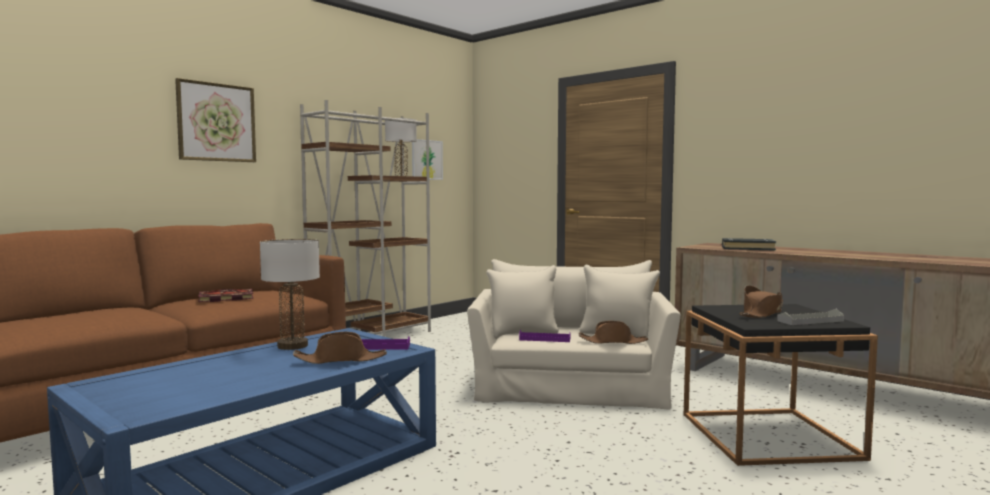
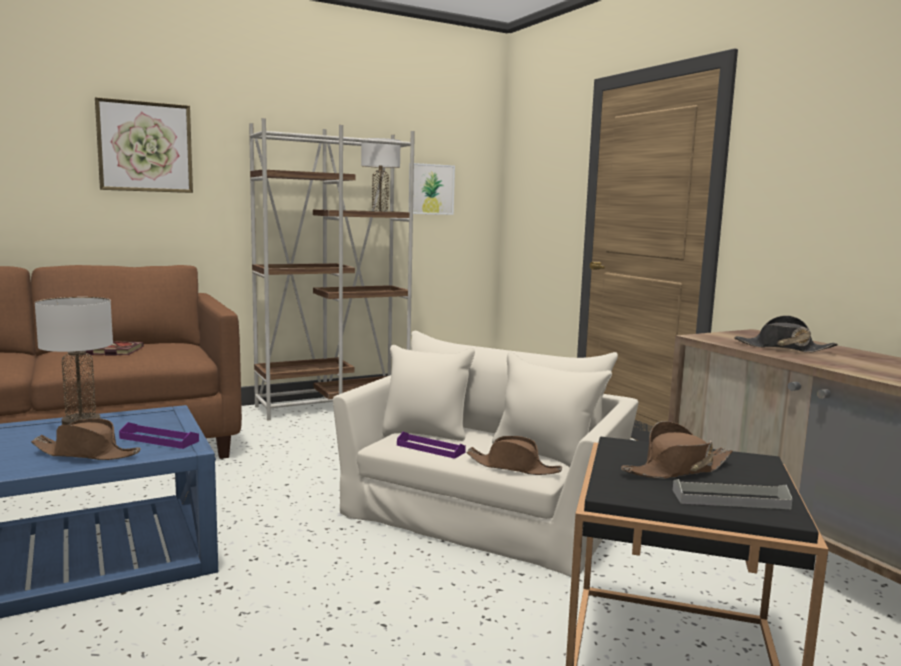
camera: 20 degrees right, 5 degrees up
(747, 248) = (783, 348): black book -> black hat

